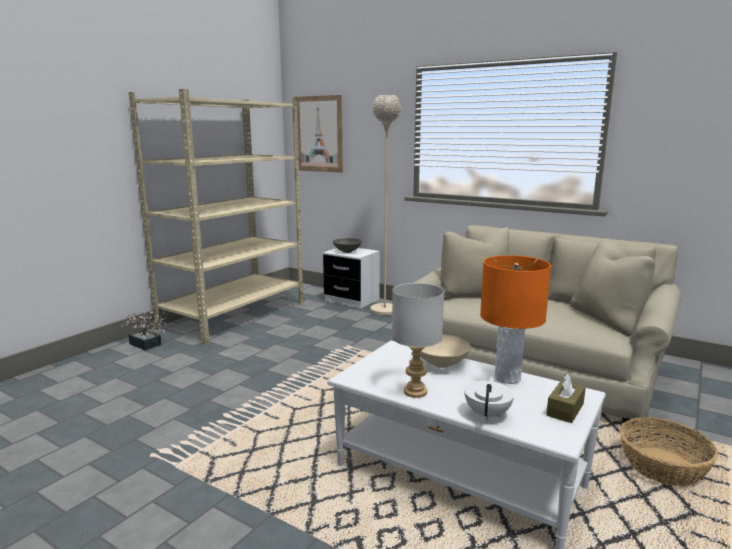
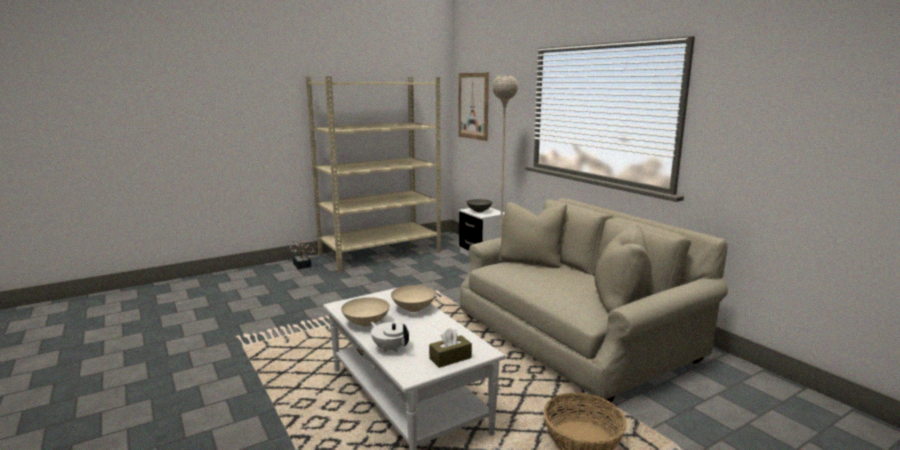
camera: 25 degrees right, 0 degrees up
(416, 392) = (366, 323): grey table lamp -> beige bowl
(488, 414) = (390, 348): white teapot -> white teapot turned 90 degrees counterclockwise
(507, 378) = (445, 328): orange table lamp -> none

